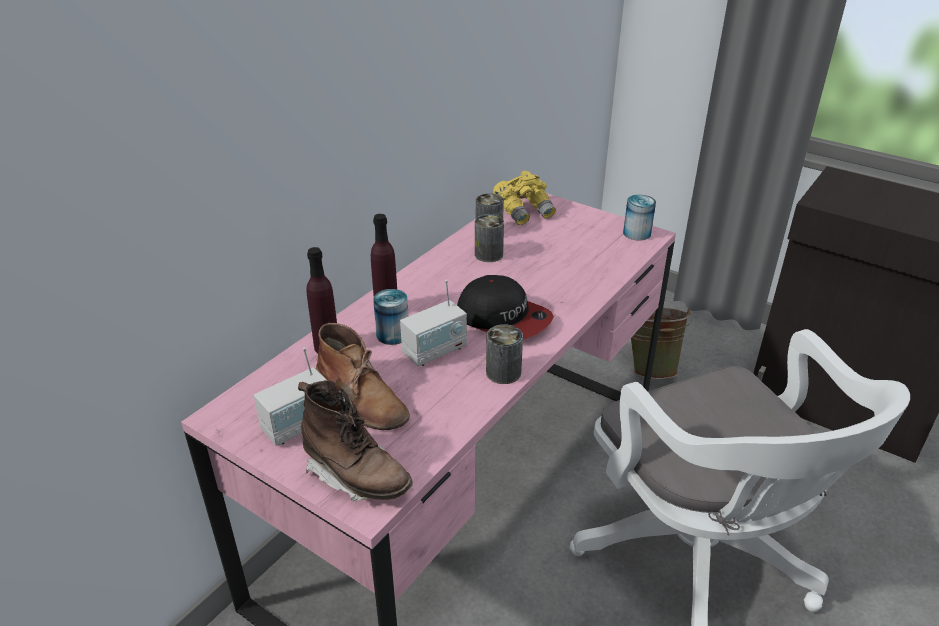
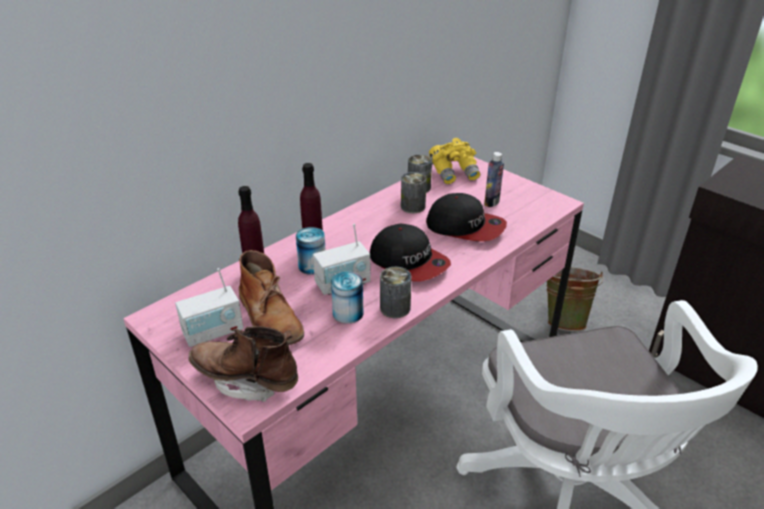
camera: 10 degrees right, 0 degrees up
(356, 476) = (246, 380): brown boot -> brown boot turned 150 degrees clockwise
(555, 272) = (465, 227): none -> cap
(576, 241) = (491, 202): none -> bottle
(637, 233) = (548, 200): can -> can (348, 313)

